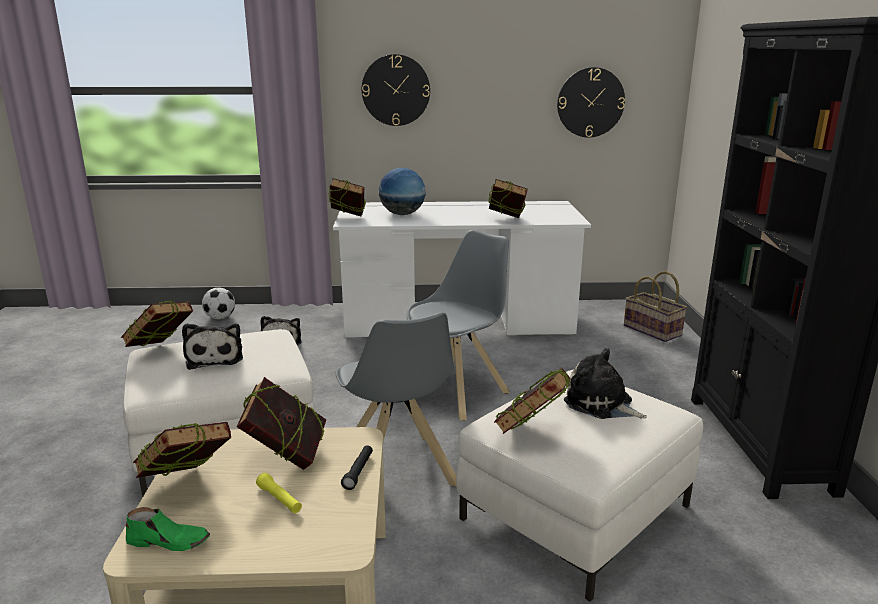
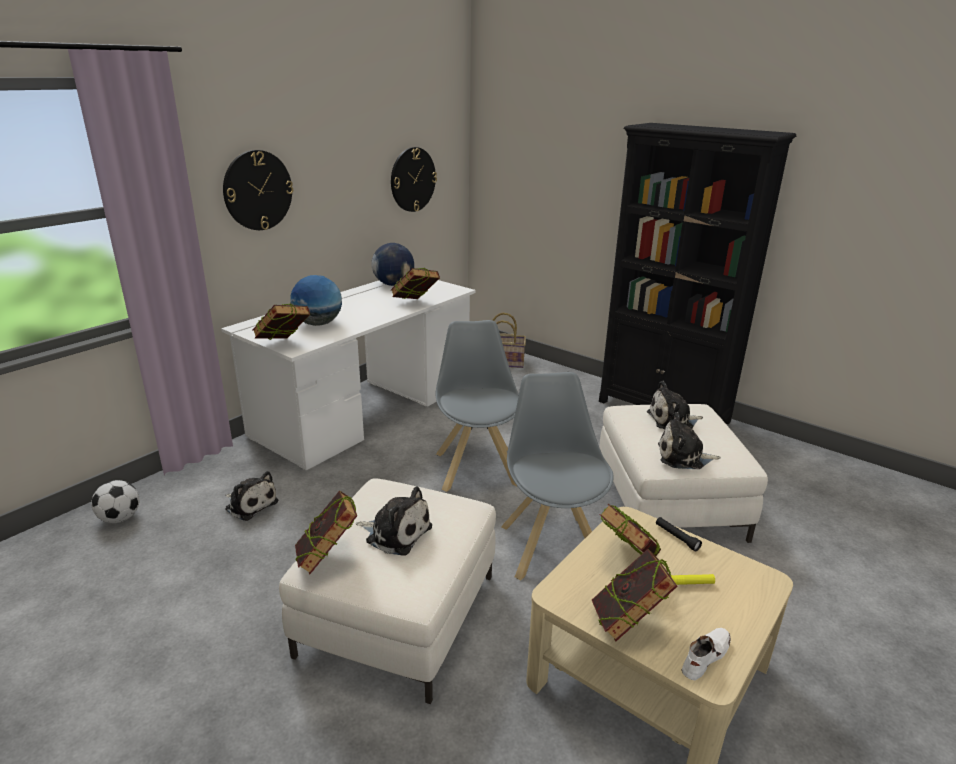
camera: 50 degrees left, 5 degrees up
(169, 541) = (704, 656): green shoe -> white shoe
(398, 471) = (551, 545): grey chair -> grey chair turned 120 degrees counterclockwise
(529, 205) = (393, 284): none -> globe
(531, 432) = (683, 457): book -> plush toy

